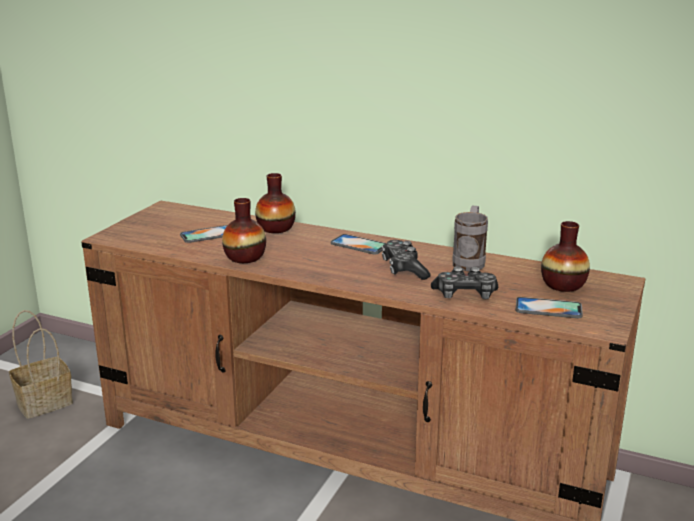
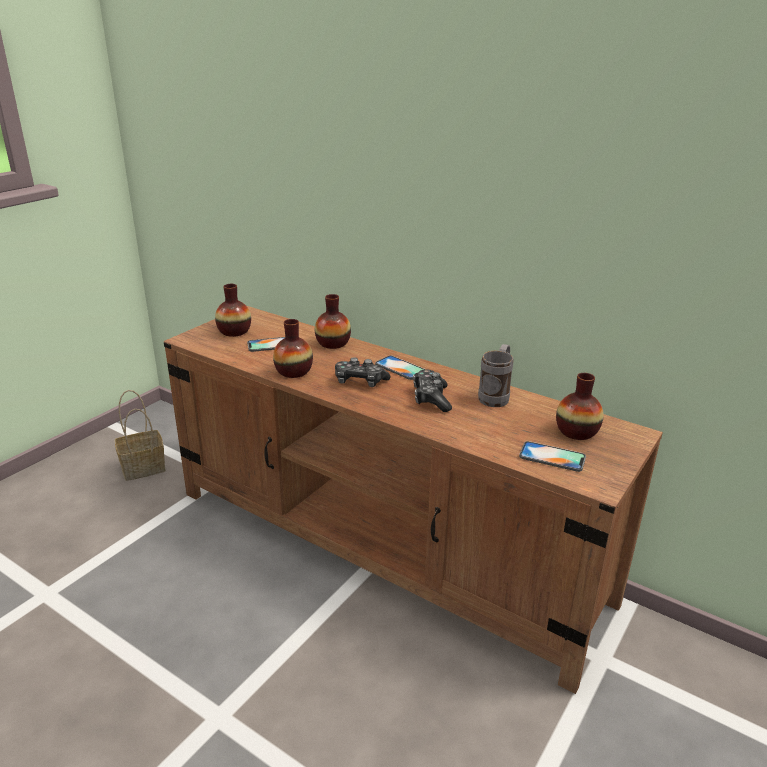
camera: 10 degrees right, 5 degrees up
(159, 225) = (234, 331): none -> vase
(465, 295) = (477, 433): game controller -> game controller (360, 382)

